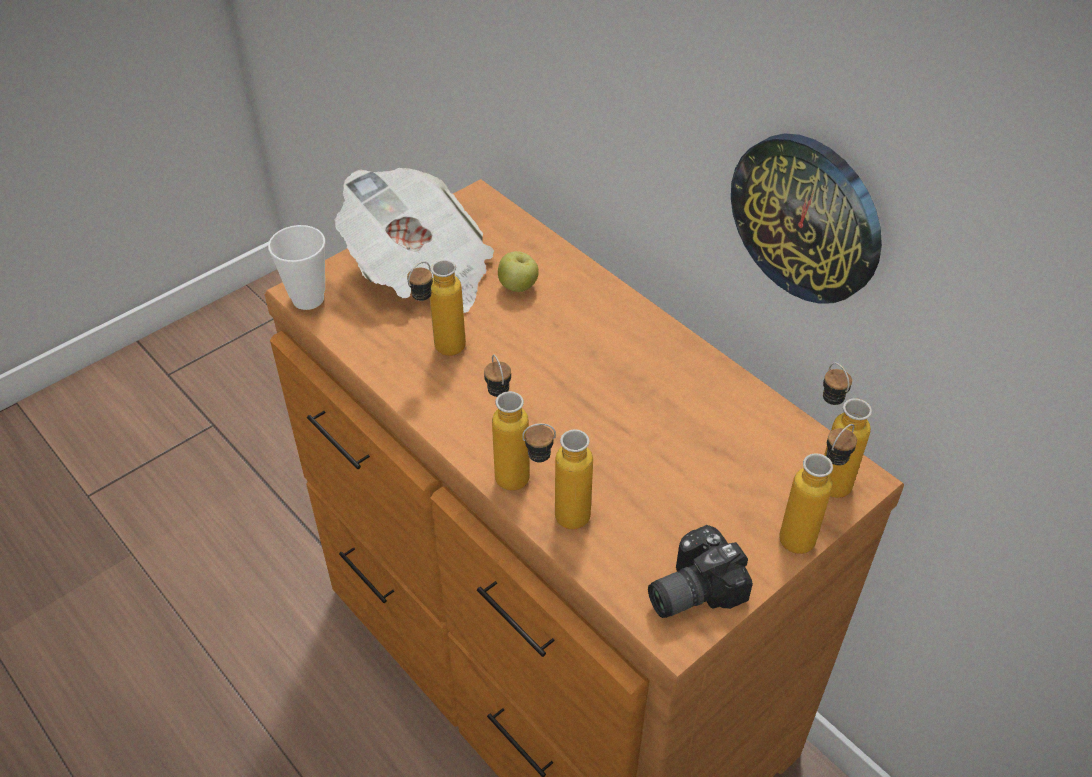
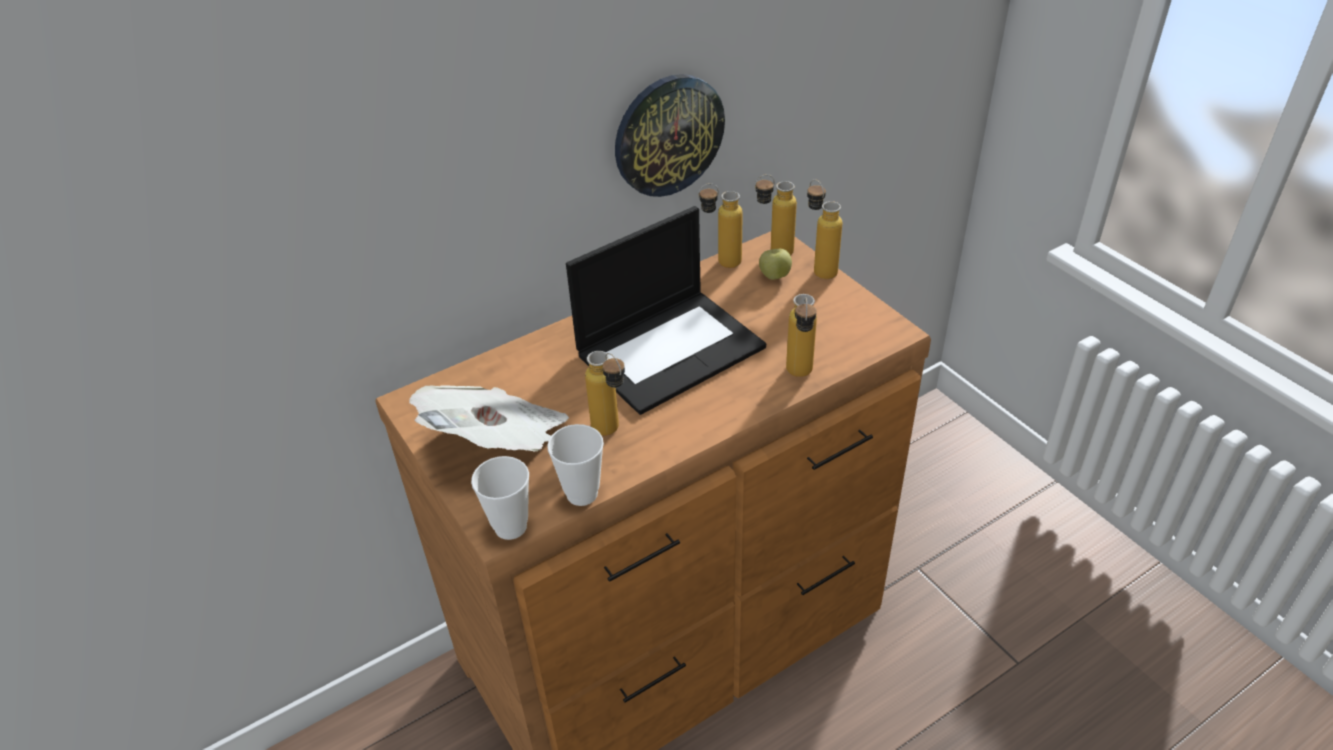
camera: 80 degrees left, 5 degrees down
(351, 342) = (582, 494): none -> cup
(507, 468) = (748, 400): bottle -> bottle (720, 264)
(518, 286) = (542, 381): apple -> apple (774, 276)
(591, 386) = (671, 349): none -> laptop
(690, 588) = (862, 321): camera -> none

